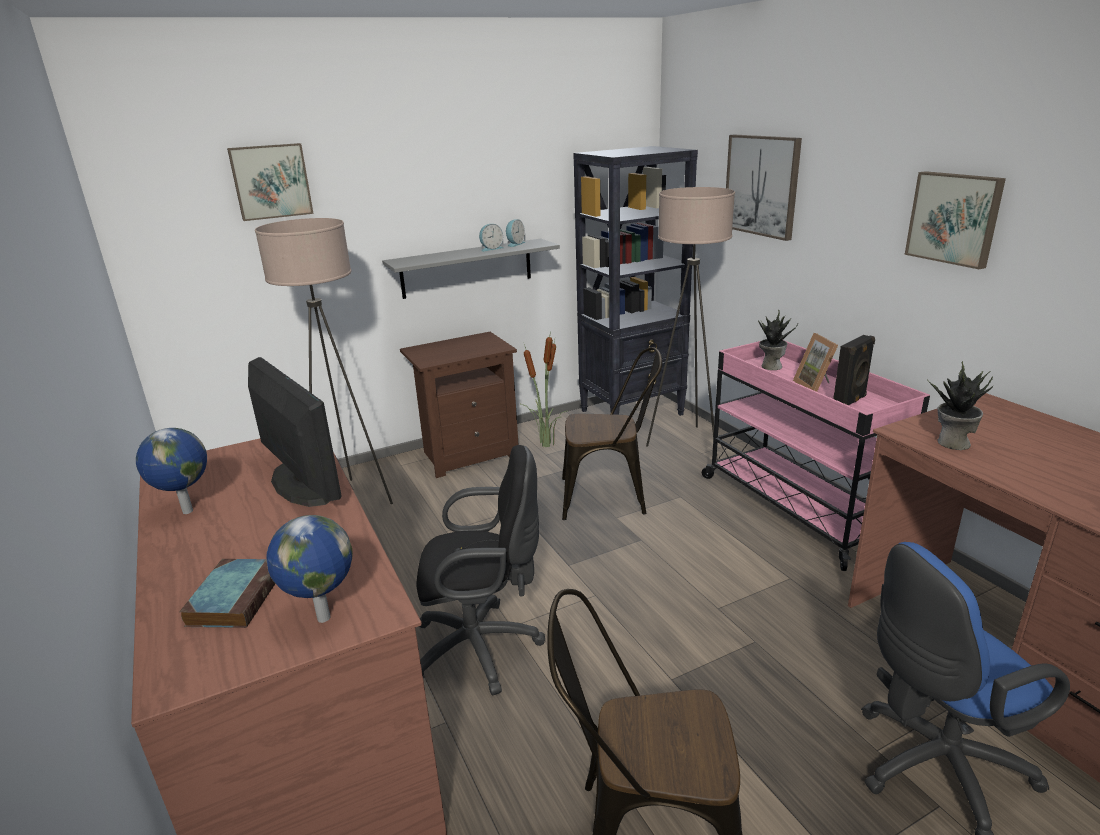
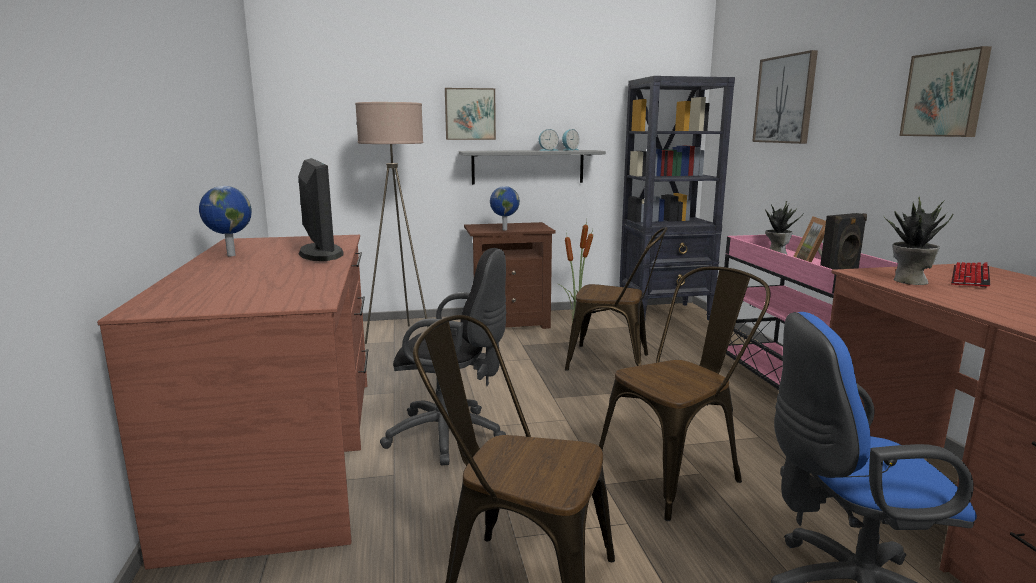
camera: 15 degrees right, 10 degrees down
(236, 597) = (221, 286): book -> none
(271, 181) = (381, 79): picture -> picture (470, 114)
(322, 618) = (268, 299): globe -> globe (504, 230)
(685, 442) = (704, 337): beige floor lamp -> none
(733, 645) = (677, 472): none -> brown chair
(997, 425) = (970, 277): none -> keyboard

